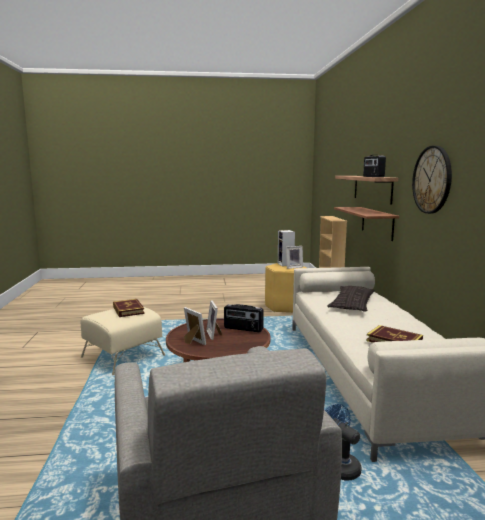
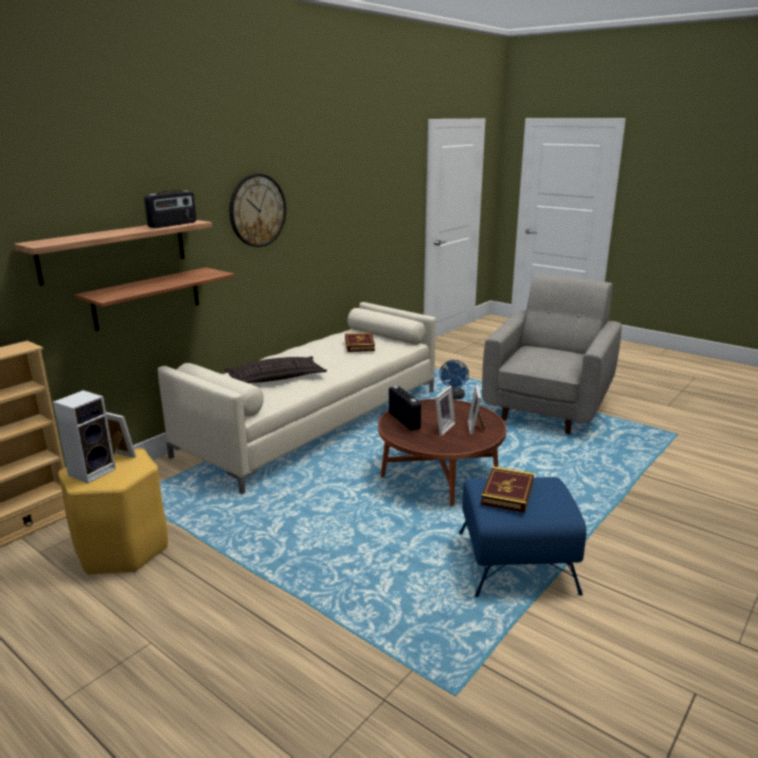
camera: 135 degrees left, 10 degrees up
(124, 356) = (515, 562): beige ottoman -> blue ottoman

